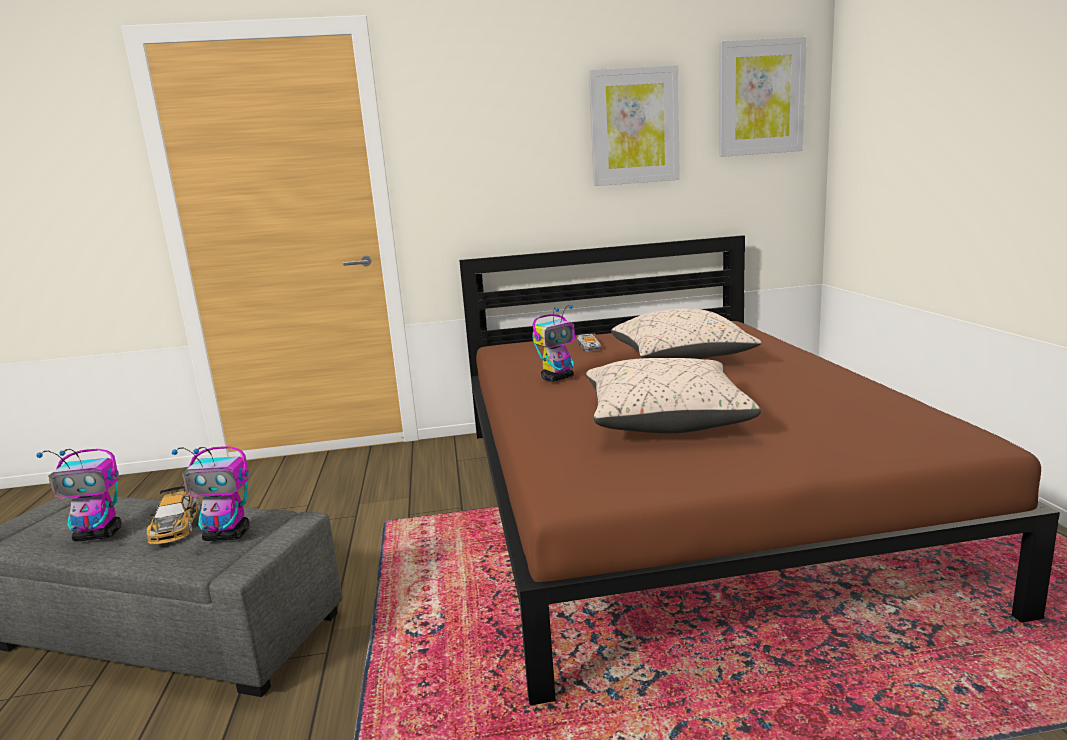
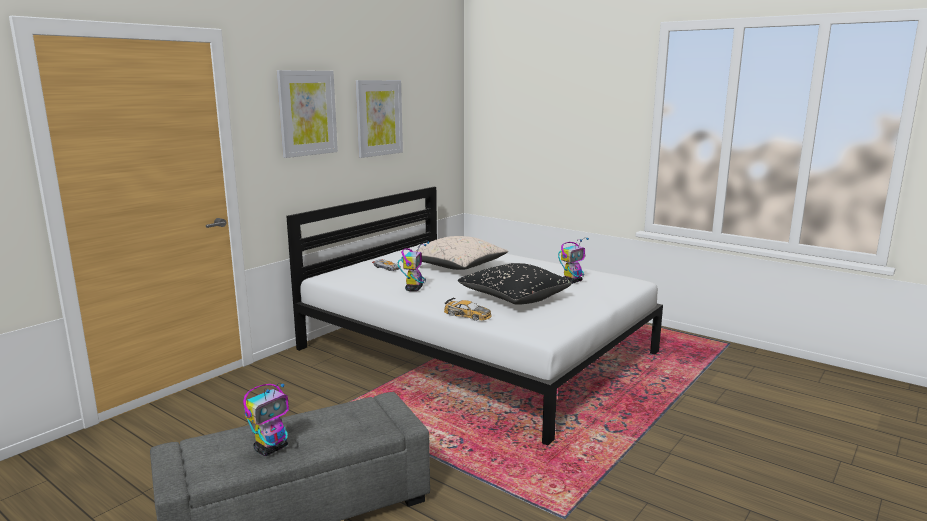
camera: 45 degrees left, 0 degrees up
(175, 524) = (313, 425): toy car -> toy car (468, 315)
(228, 535) = (365, 416): toy robot -> toy robot (572, 281)
(665, 419) = (514, 297): beige pillow -> black pillow
(675, 500) = (476, 350): brown bed -> white bed
(761, 98) = (436, 101): picture -> picture (307, 113)

